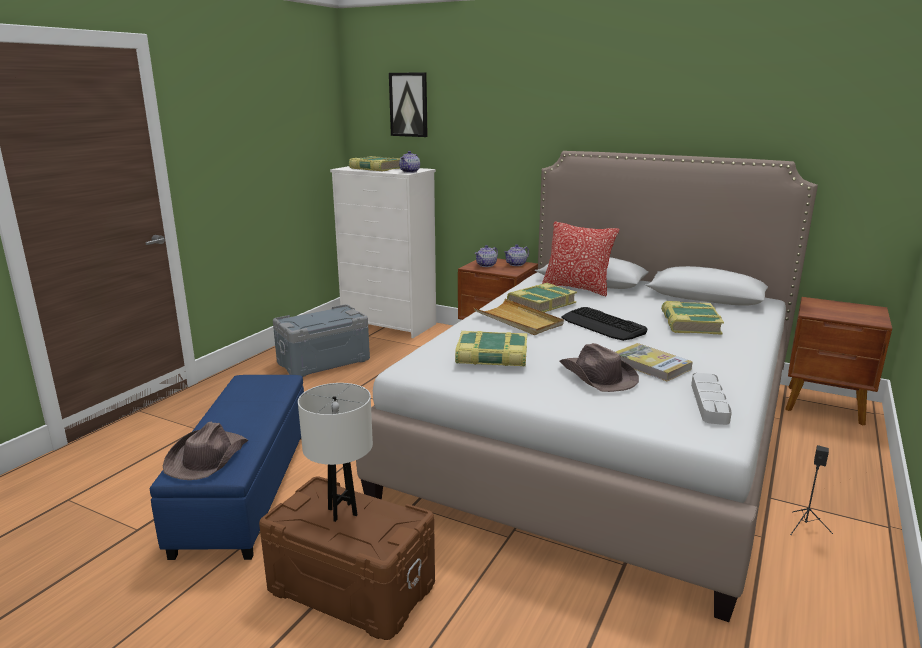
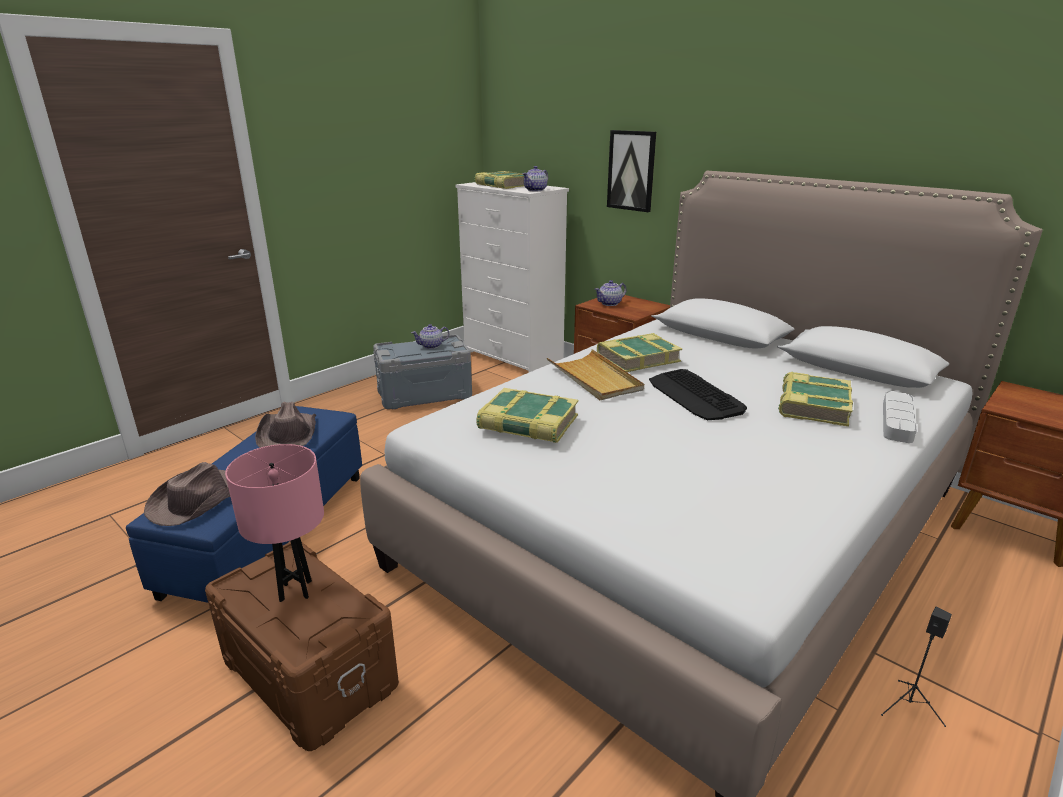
camera: 15 degrees right, 5 degrees up
(342, 512) = (295, 590): white table lamp -> pink table lamp
(409, 104) = (545, 112): picture -> picture (631, 170)
(516, 264) = (645, 305): teapot -> teapot (431, 346)
(577, 288) = (696, 342): pillow -> none
(597, 376) = (640, 468): brown hat -> brown hat (288, 433)
(651, 365) = (722, 460): book -> none
(709, 402) = (769, 529): grey tray -> grey tray (897, 421)

